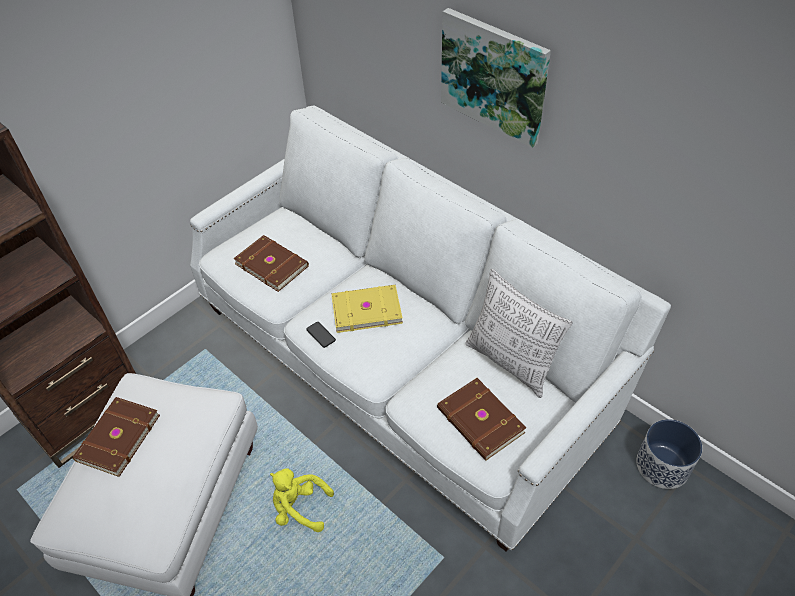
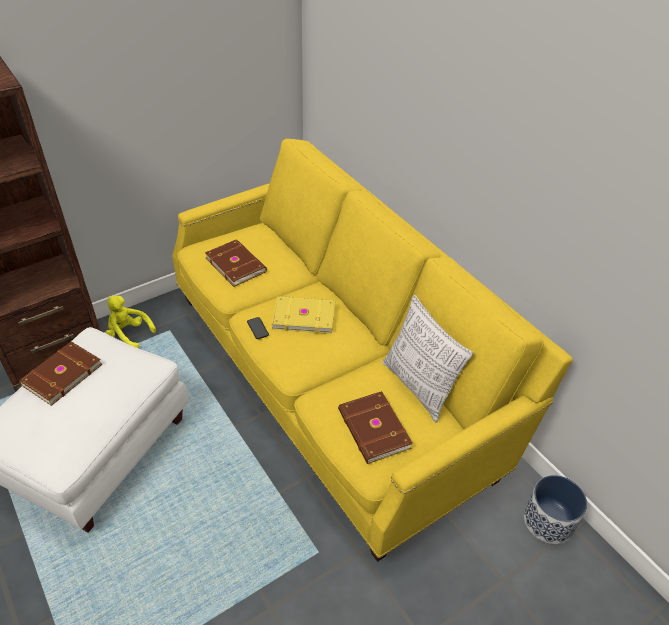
camera: 10 degrees right, 5 degrees down
(299, 508) = (205, 478): yellow plush toy -> yellow plush toy (128, 335)
(401, 362) = (333, 377): white sofa -> yellow sofa
(494, 76) = (448, 123): picture -> none

